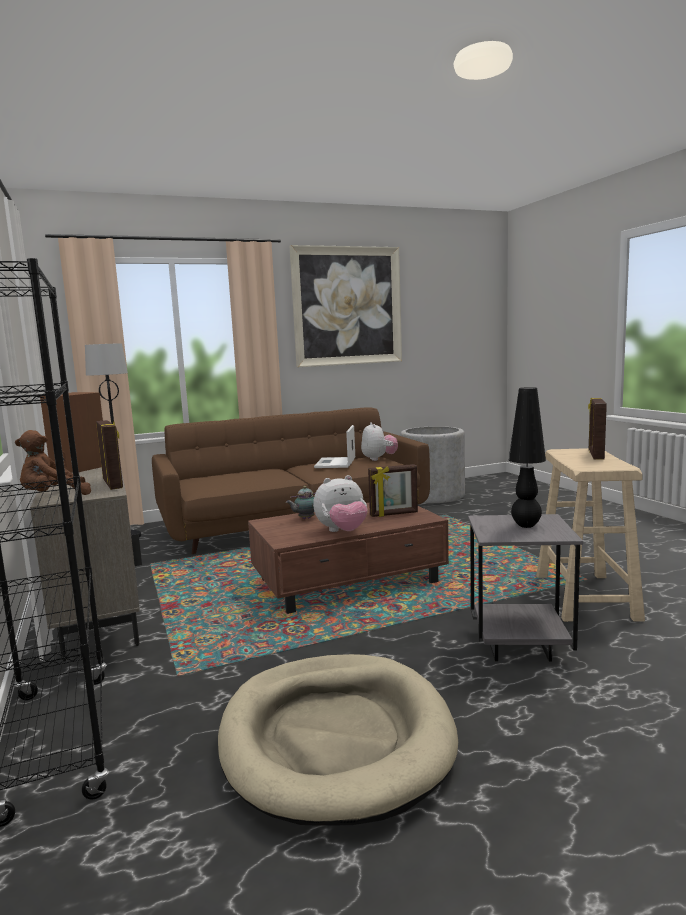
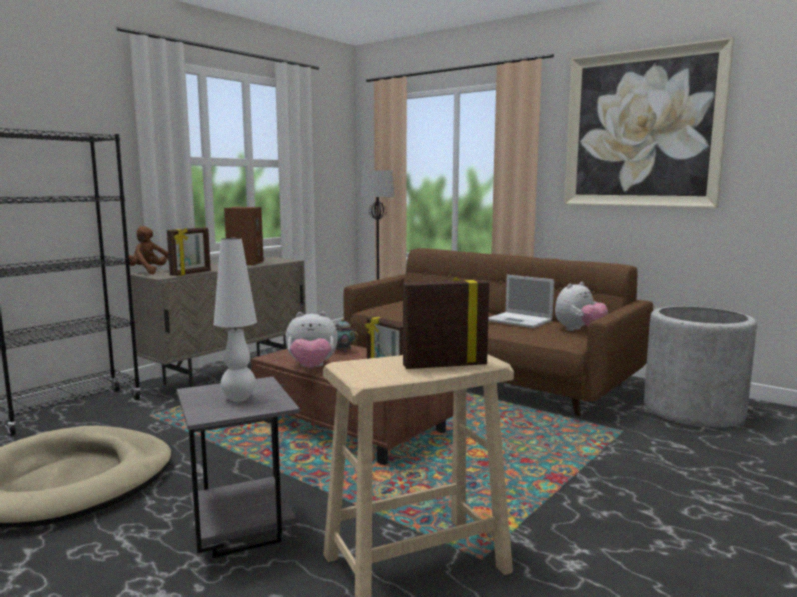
camera: 60 degrees right, 0 degrees up
(335, 463) = (520, 320): laptop -> laptop turned 120 degrees counterclockwise
(342, 532) = (312, 367): plush toy -> plush toy turned 45 degrees counterclockwise
(525, 526) = (238, 399): black table lamp -> white table lamp

